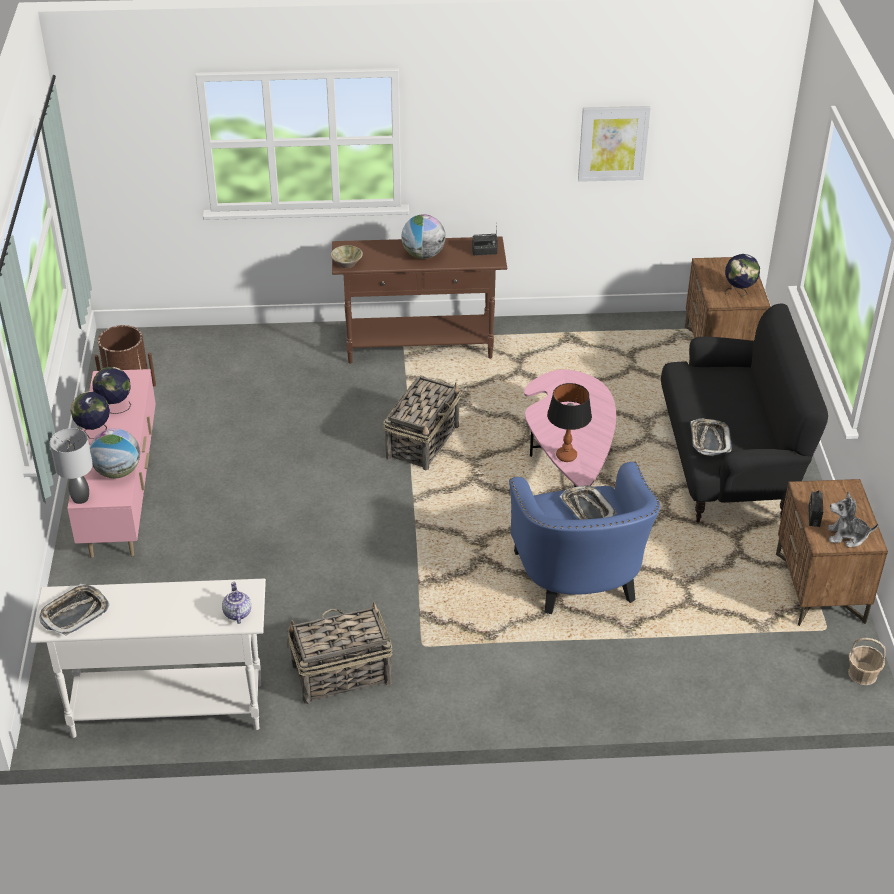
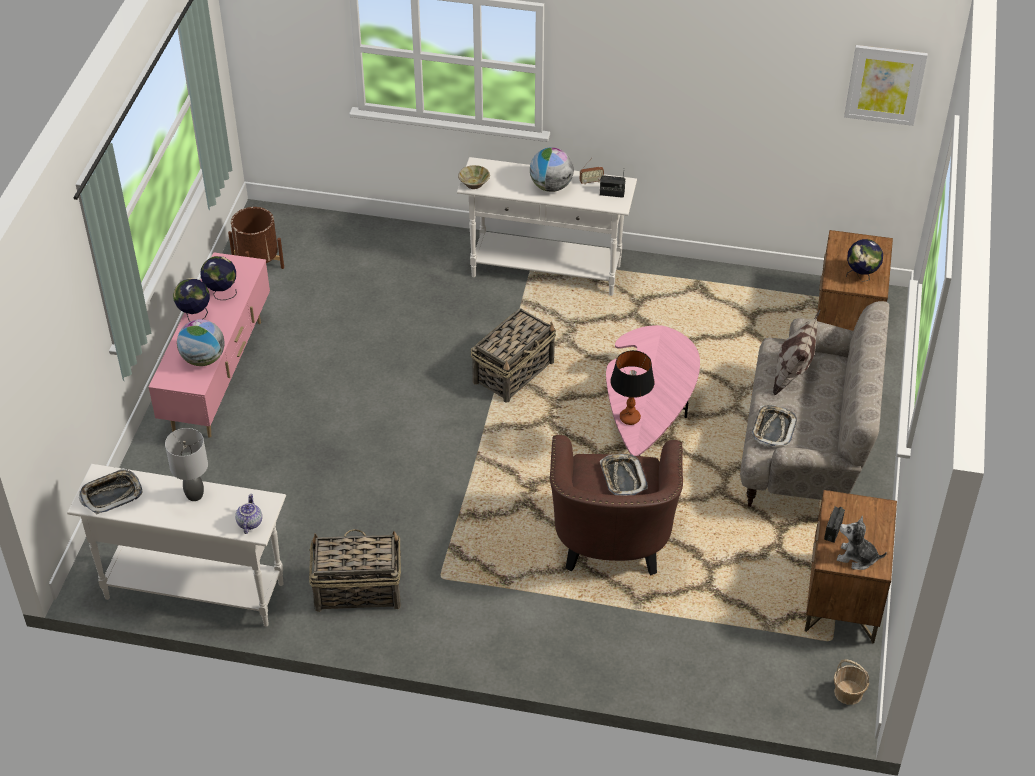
camera: 15 degrees right, 5 degrees up
(80, 498) = (162, 379): grey table lamp -> grey table lamp (194, 494)
(420, 347) = (546, 271): brown console table -> white console table
(460, 245) = (591, 182): none -> radio
(580, 581) = (611, 543): blue armchair -> brown armchair
(613, 143) = (757, 104): picture -> picture (885, 84)
(706, 390) = (792, 375): none -> pillow
(728, 463) = (804, 451): black sofa -> beige sofa

